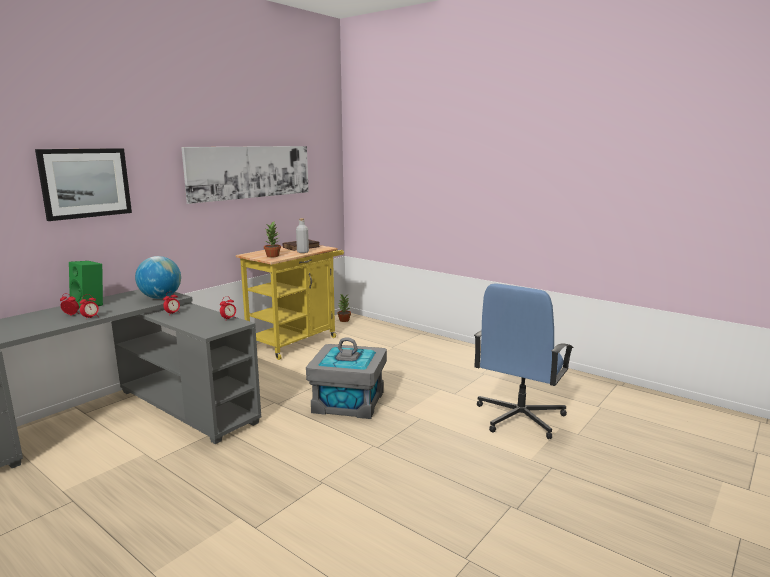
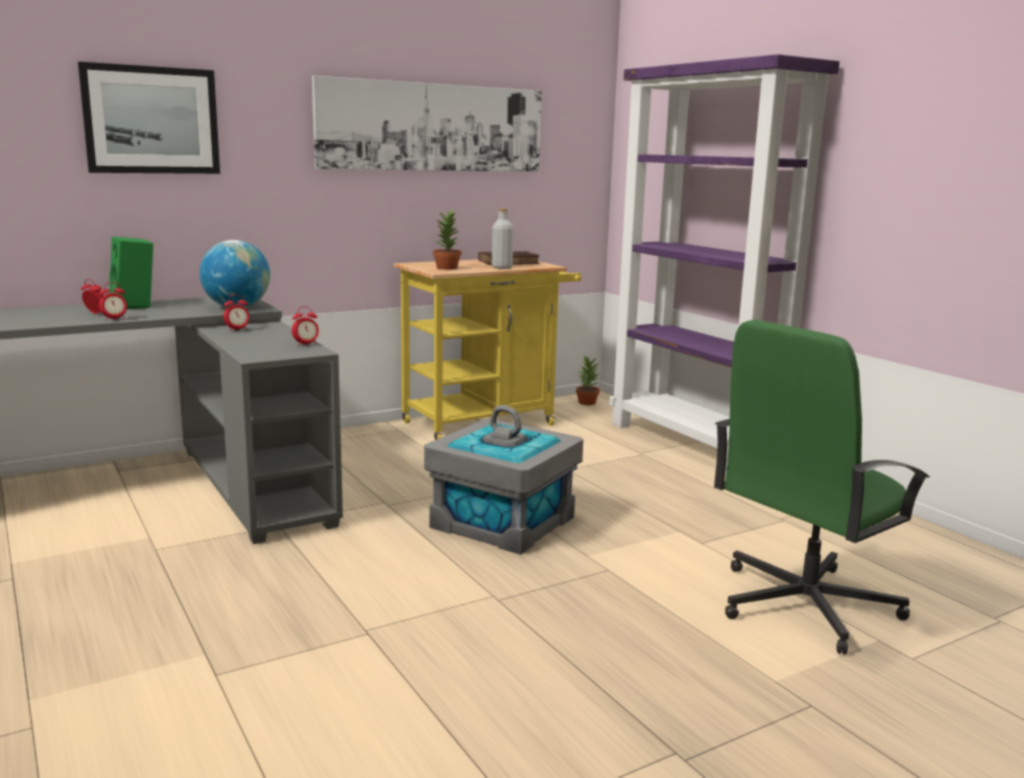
camera: 20 degrees right, 0 degrees up
(416, 337) = (694, 445): none -> purple bookcase
(519, 417) = (803, 605): blue office chair -> green office chair

